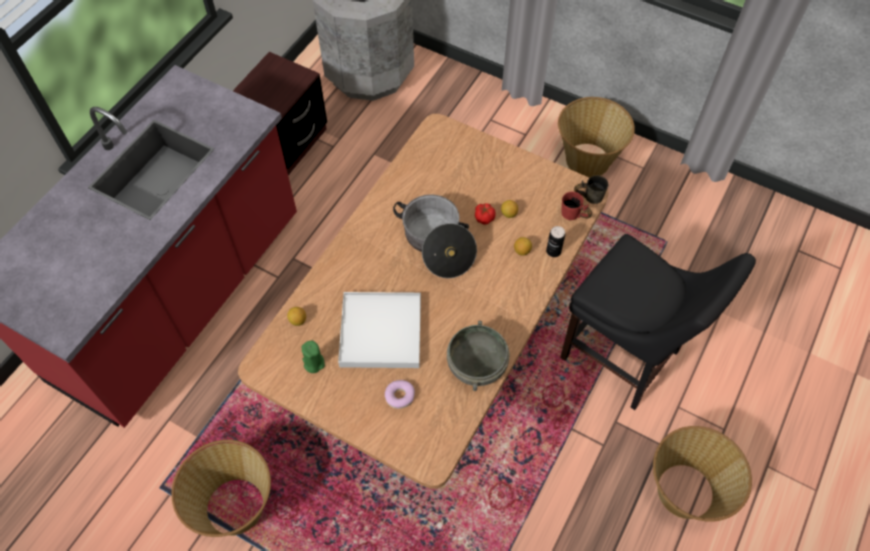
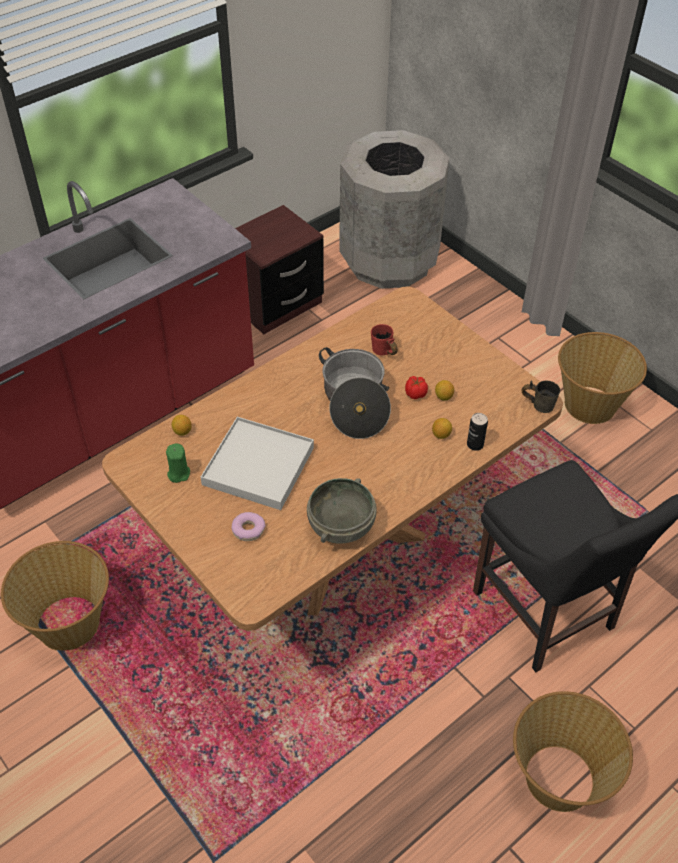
camera: 20 degrees right, 10 degrees down
(572, 217) = (511, 419): red mug -> red mug (382, 353)

